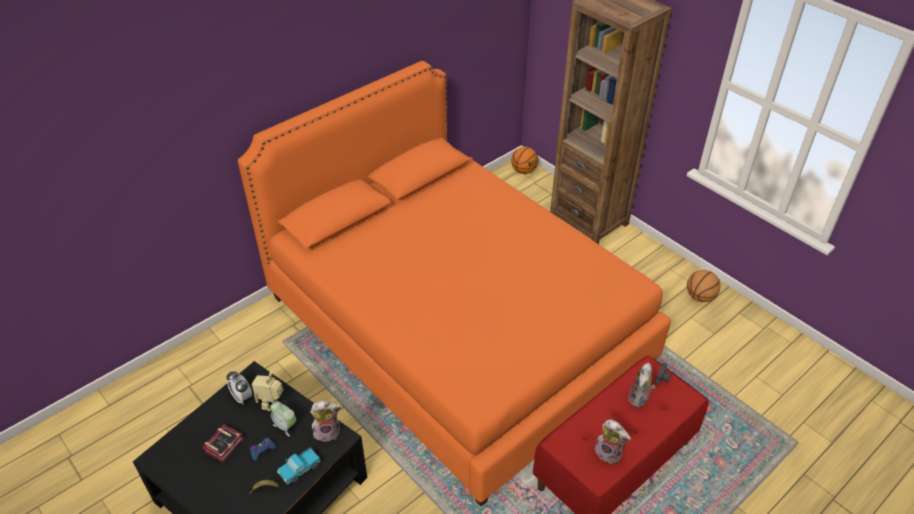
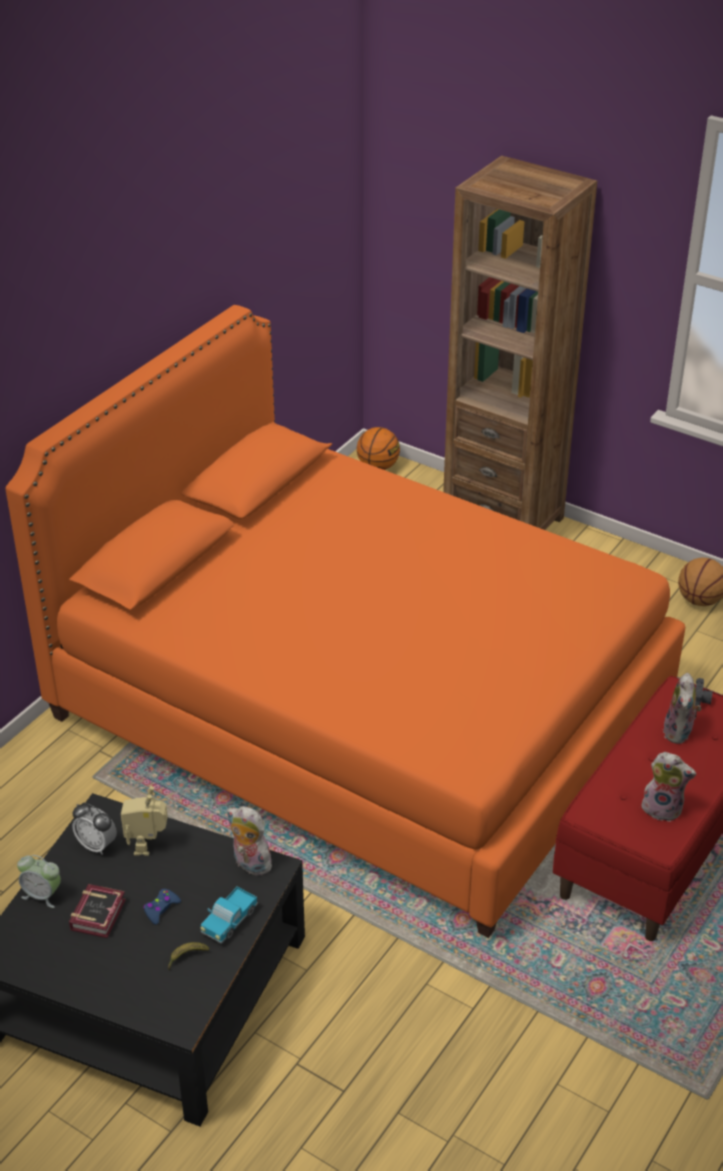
camera: 15 degrees left, 5 degrees down
(285, 426) = (181, 870): alarm clock -> alarm clock (42, 895)
(327, 431) = (249, 864): plush toy -> plush toy turned 120 degrees counterclockwise

